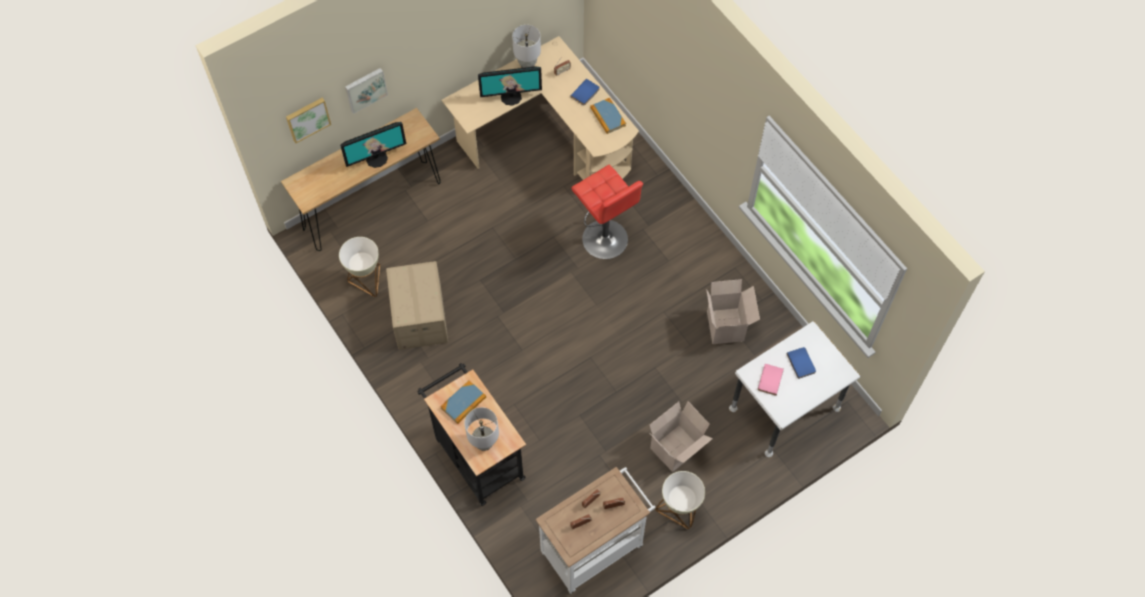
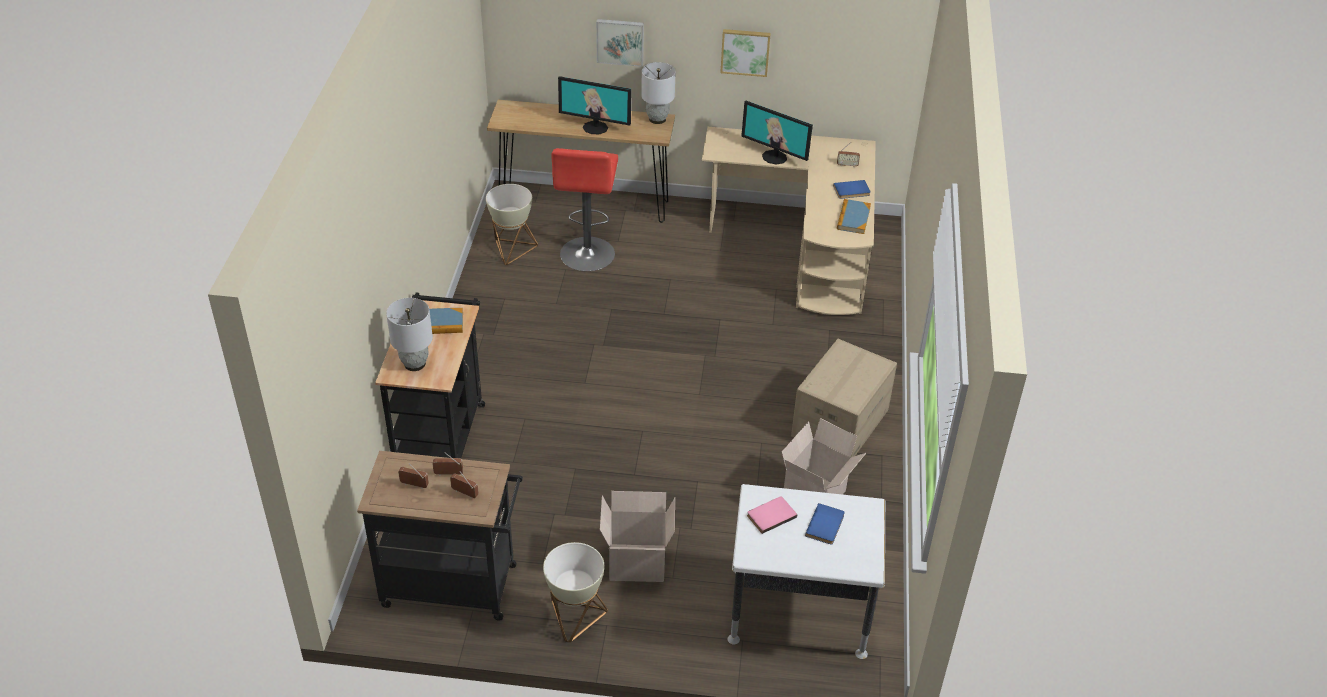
camera: 40 degrees right, 20 degrees down
(307, 118) = (546, 33): picture -> picture (745, 51)
(419, 316) = (524, 301): cardboard box -> cardboard box (839, 422)
(527, 64) = (819, 144): white table lamp -> white table lamp (657, 119)
(594, 548) = (453, 586): white cart -> black cart
(605, 240) = (768, 351): red stool -> red stool (586, 254)

